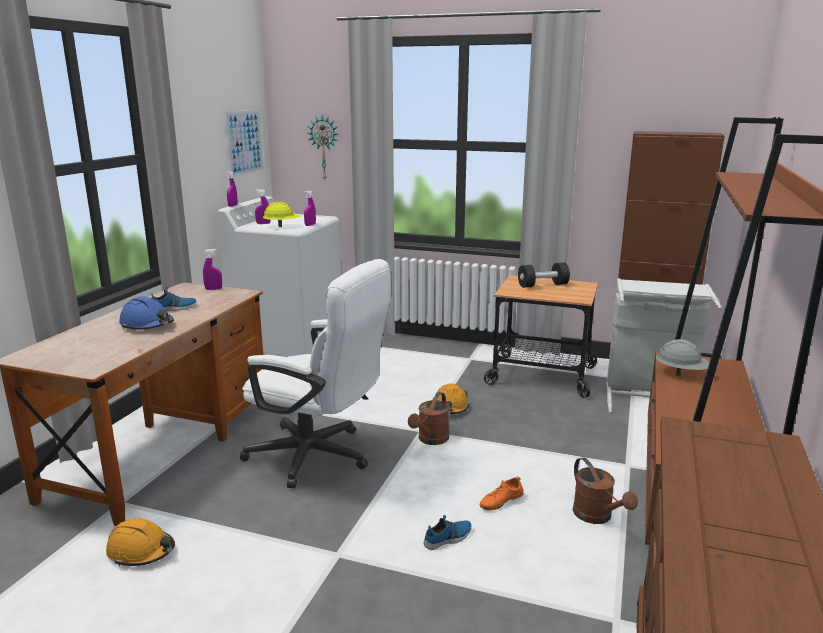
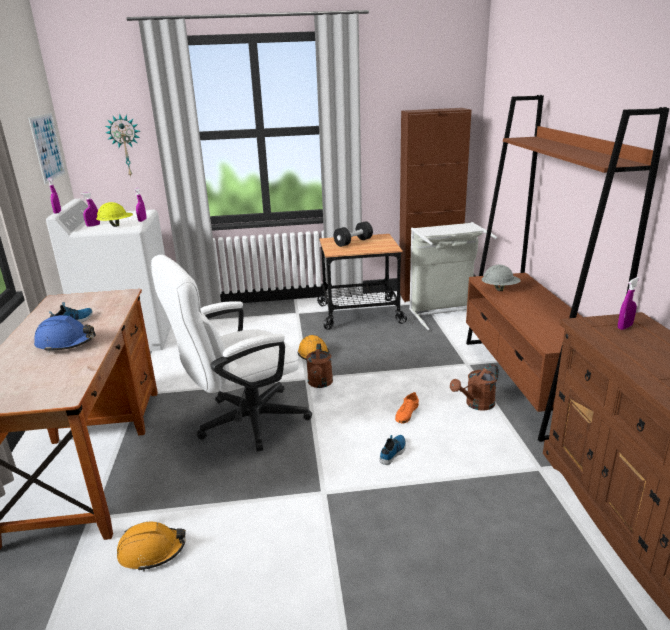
camera: 25 degrees left, 5 degrees up
(213, 289) = (90, 296): purple spray bottle -> purple spray bottle (624, 327)
(319, 457) = (242, 423): white office chair -> white office chair turned 150 degrees clockwise
(597, 517) = (476, 405): brown watering can -> brown watering can turned 105 degrees clockwise

